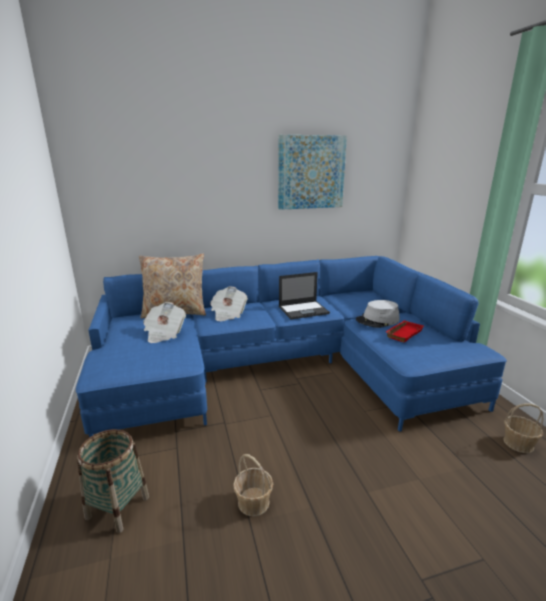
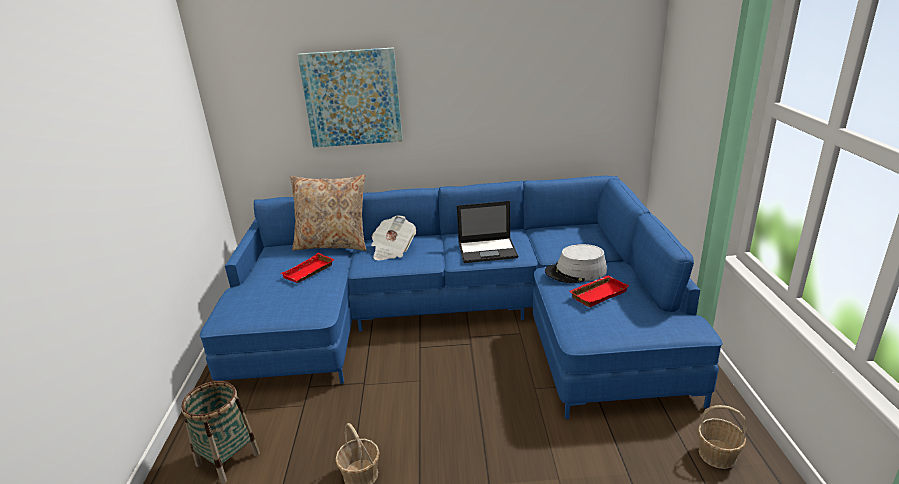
camera: 15 degrees right, 5 degrees up
(164, 333) = (309, 272): newspaper -> red tray
(311, 172) = (511, 64): picture -> picture (352, 98)

